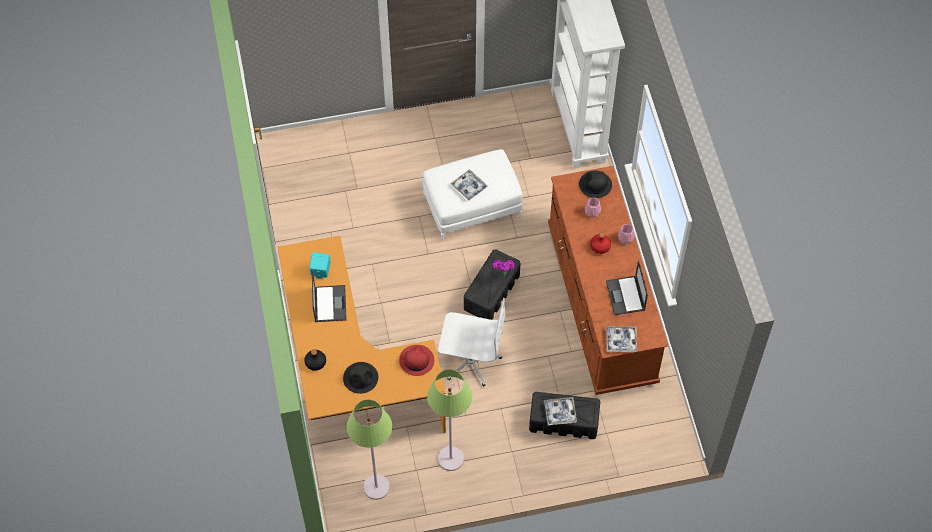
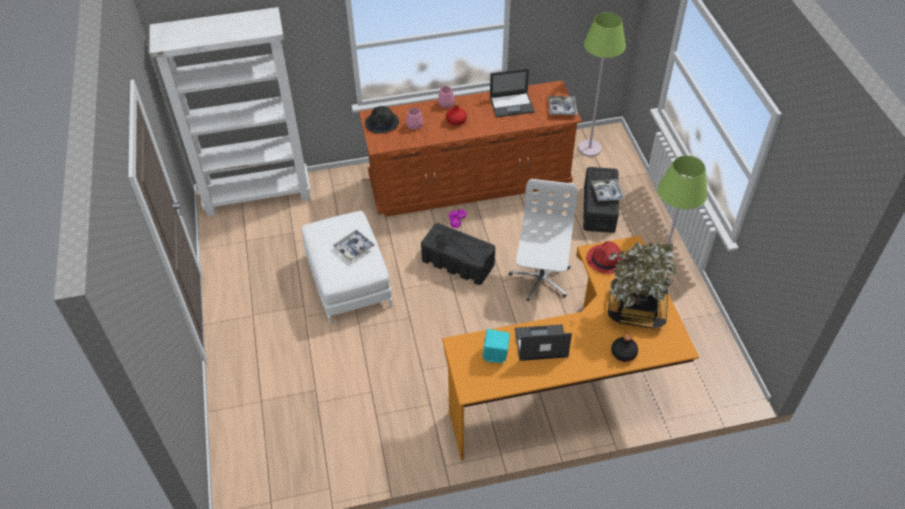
camera: 90 degrees left, 10 degrees down
(361, 378) = (636, 308): black hat -> potted plant
(376, 487) = (701, 355): green floor lamp -> green floor lamp (589, 148)

